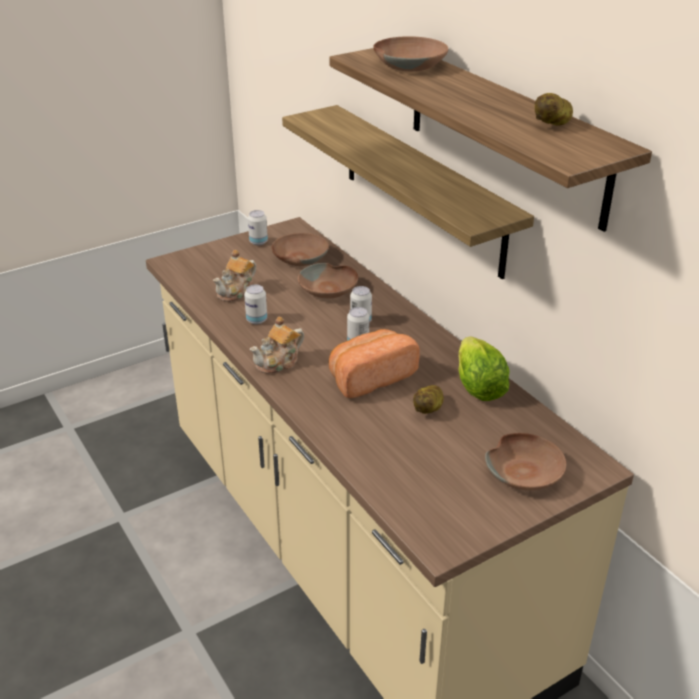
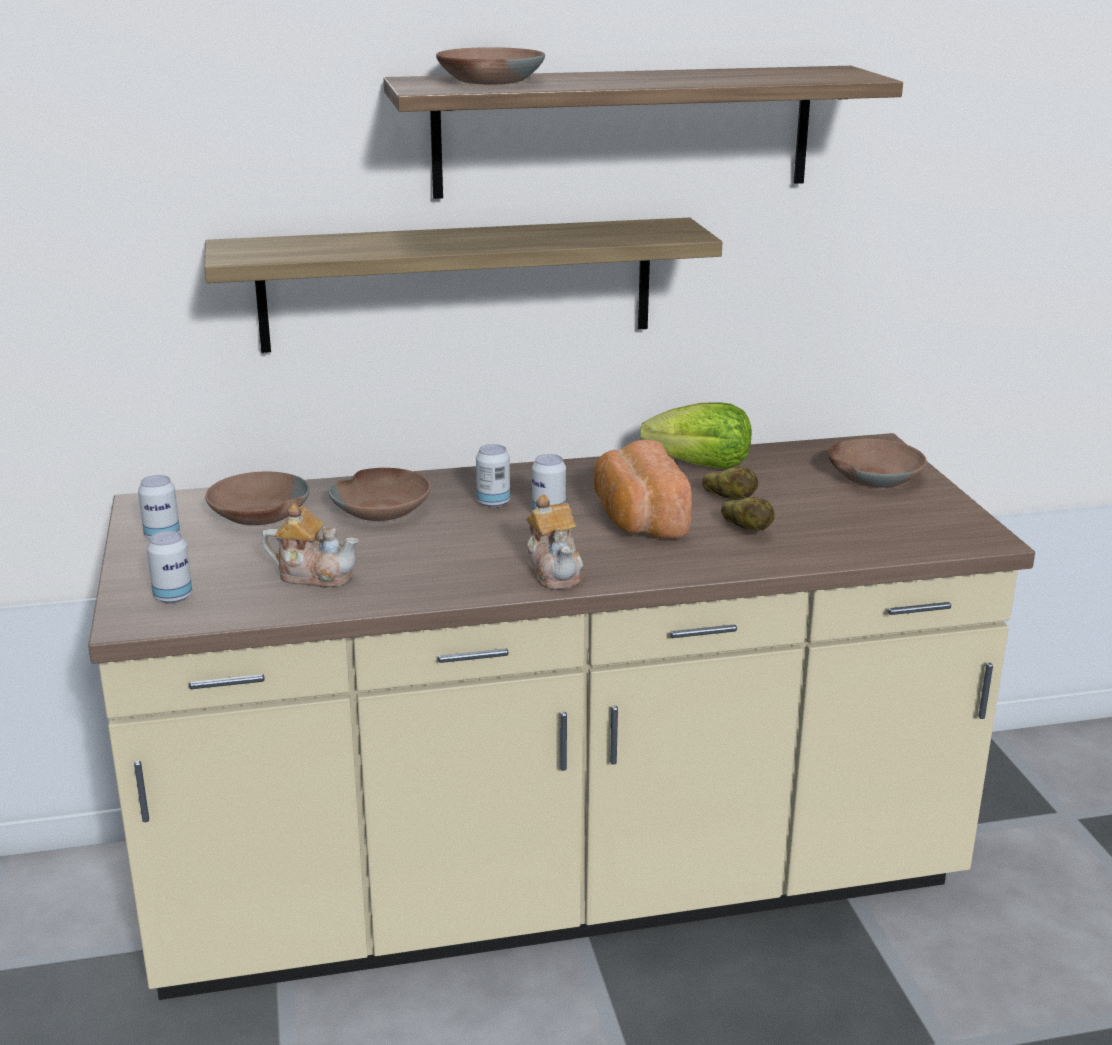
camera: 70 degrees left, 10 degrees down
(237, 292) = (314, 575): teapot -> teapot turned 45 degrees counterclockwise
(256, 320) = (419, 571): can -> can (173, 597)
(553, 124) = (758, 71): potato -> potato (747, 530)

